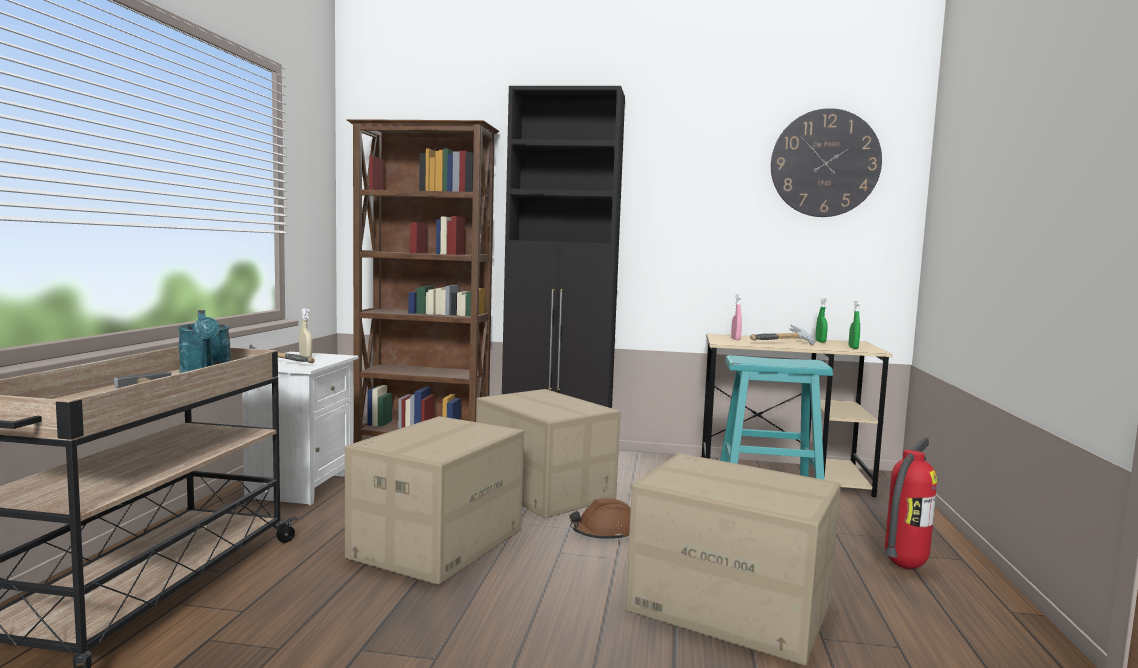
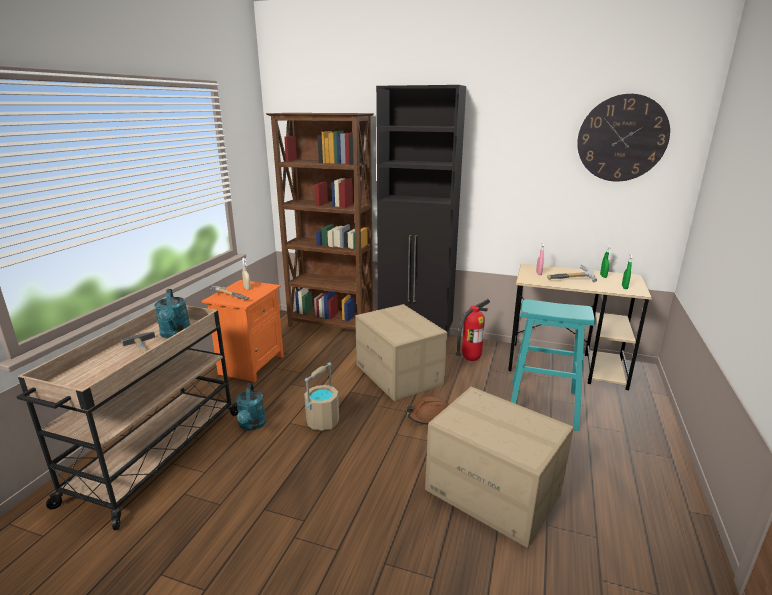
camera: 10 degrees right, 15 degrees up
(299, 486) = (250, 365): white nightstand -> orange nightstand
(317, 553) = (252, 425): none -> turquoise watering can
(437, 543) = (323, 421): cardboard box -> beige bucket
(904, 566) = (625, 461): fire extinguisher -> fire extinguisher (471, 359)

